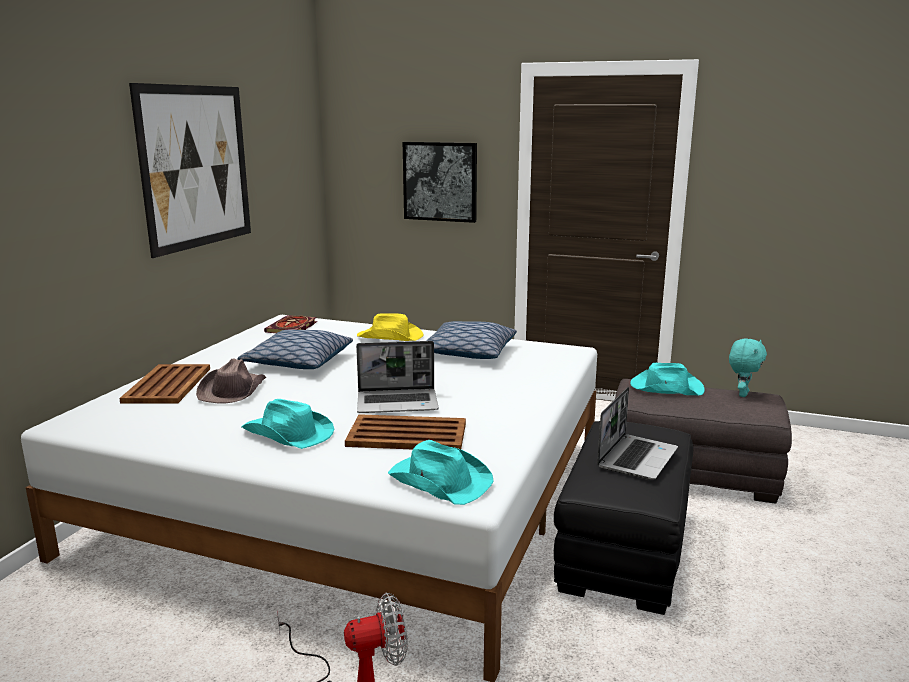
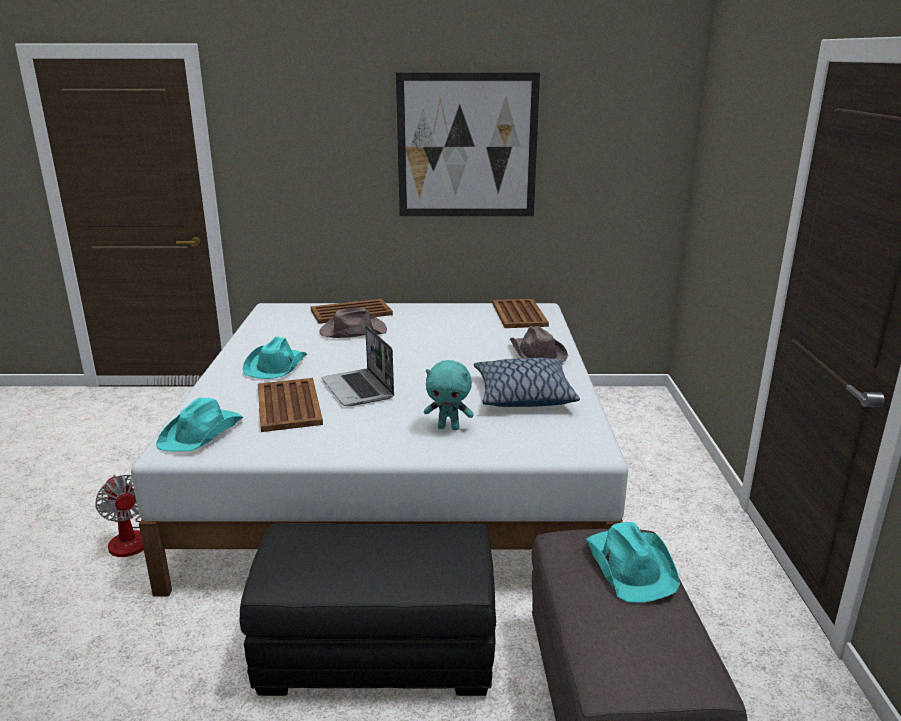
camera: 70 degrees right, 5 degrees up
(292, 328) = (519, 315): book -> brown tray
(298, 362) = (430, 336): pillow -> none
(391, 337) = (536, 354): yellow hat -> brown hat
(440, 181) = (743, 202): picture -> none
(636, 458) = (372, 557): laptop -> none
(742, 394) = (679, 650): turquoise plush toy -> turquoise plush toy (449, 427)

